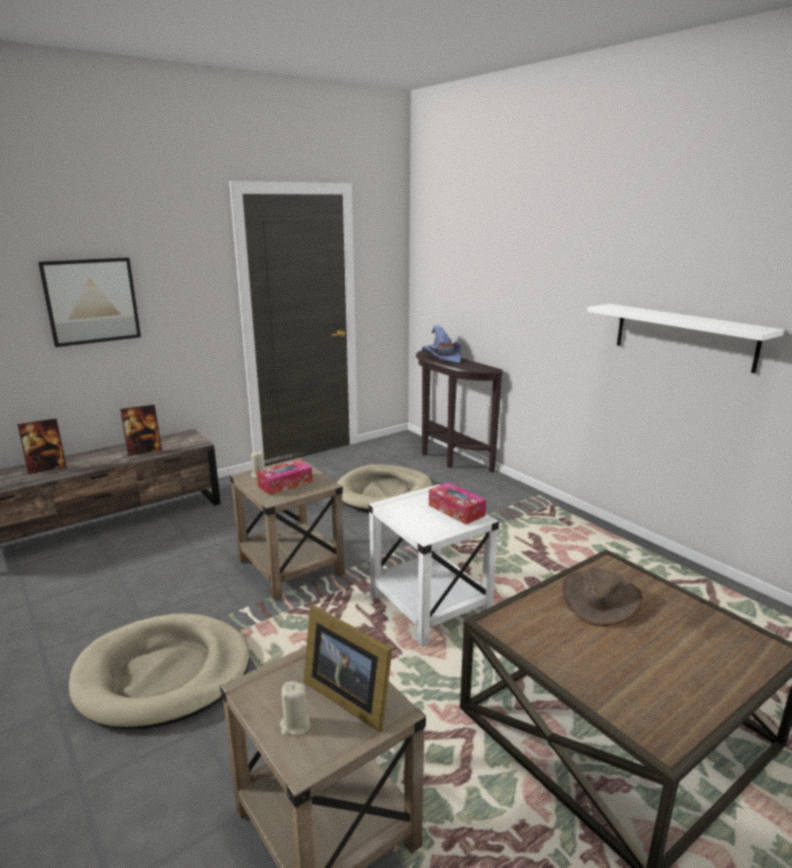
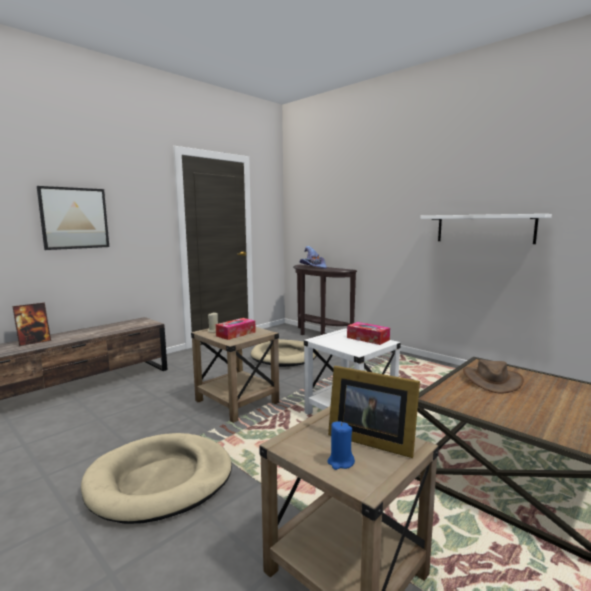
camera: 10 degrees left, 10 degrees down
(144, 451) = (111, 329): picture frame -> none
(295, 725) = (340, 462): beige candle -> blue candle

